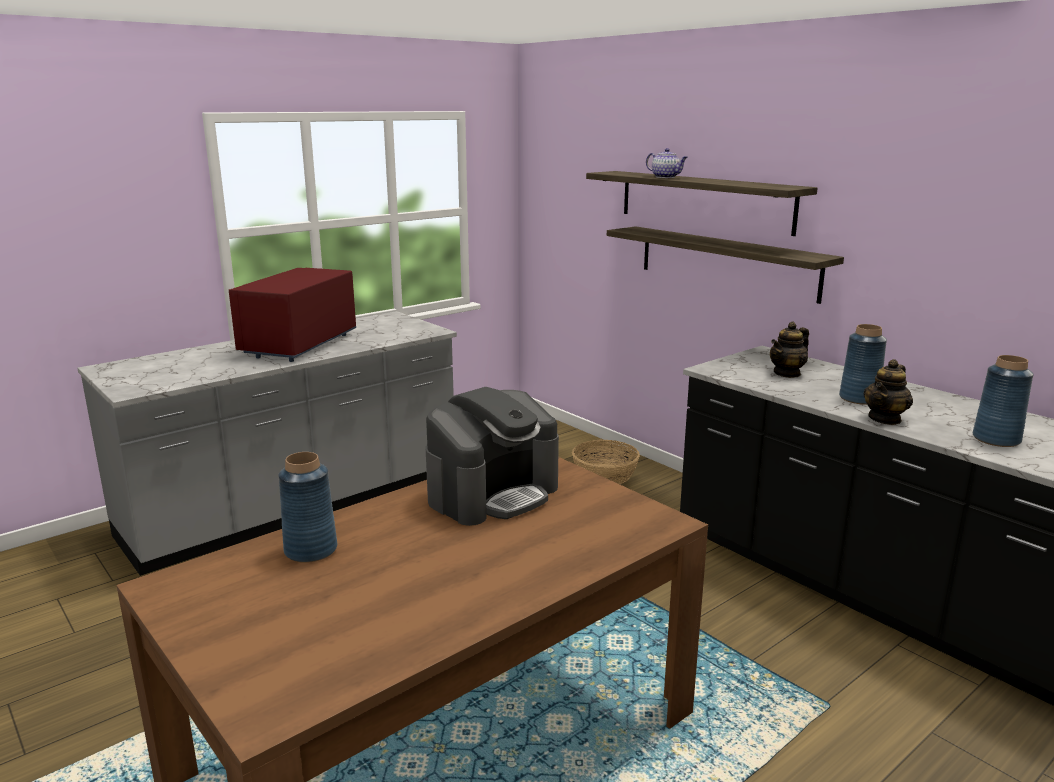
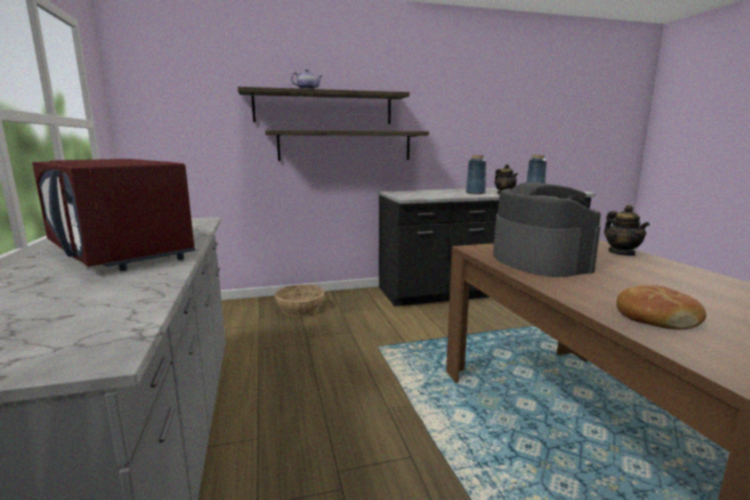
camera: 65 degrees left, 5 degrees down
(311, 550) = (655, 318): blue vase -> bread
(787, 373) = (429, 193): teapot -> teapot (622, 253)

